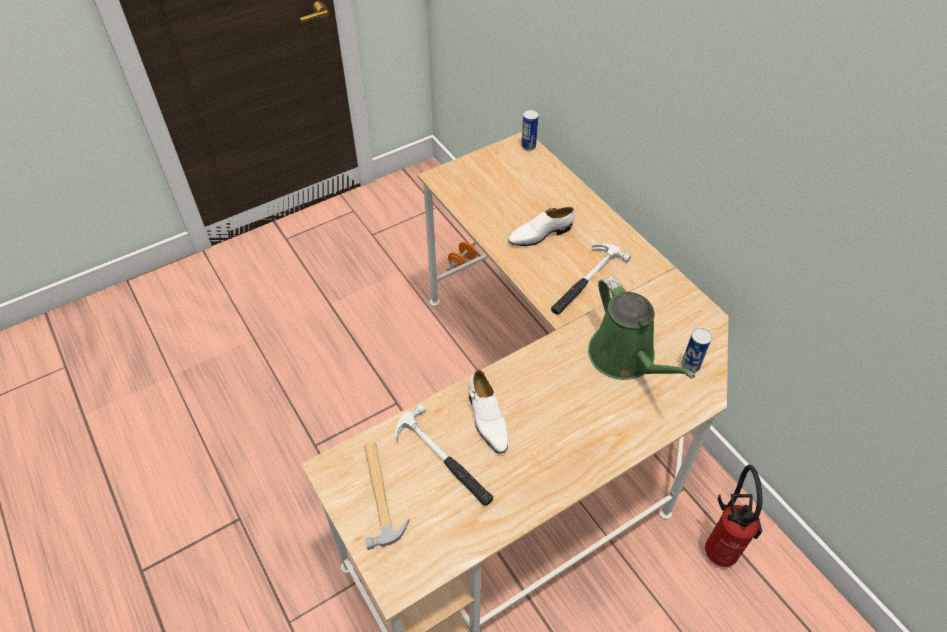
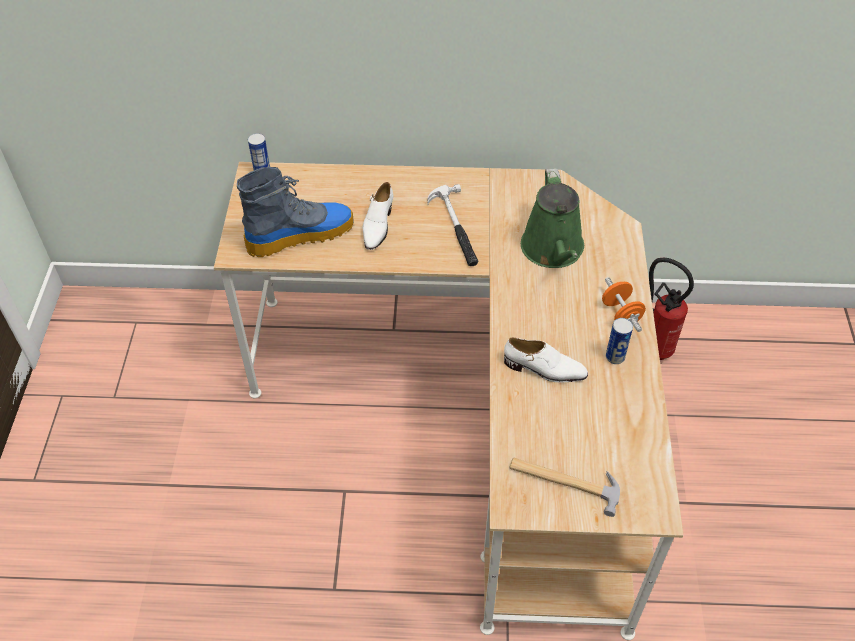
camera: 55 degrees left, 0 degrees up
(444, 460) = (563, 419): hammer -> none
(462, 263) = (230, 343): orange dumbbell -> orange dumbbell (621, 314)
(489, 199) = (301, 235): none -> boot
(625, 358) = (553, 250): green watering can -> green watering can turned 75 degrees clockwise
(690, 365) = (590, 218): can -> can (615, 357)

